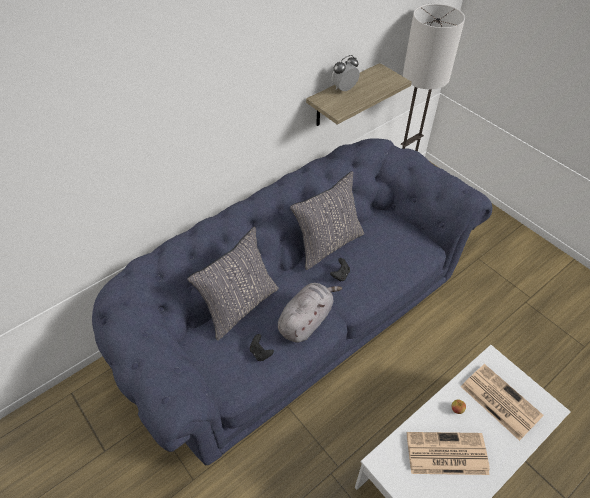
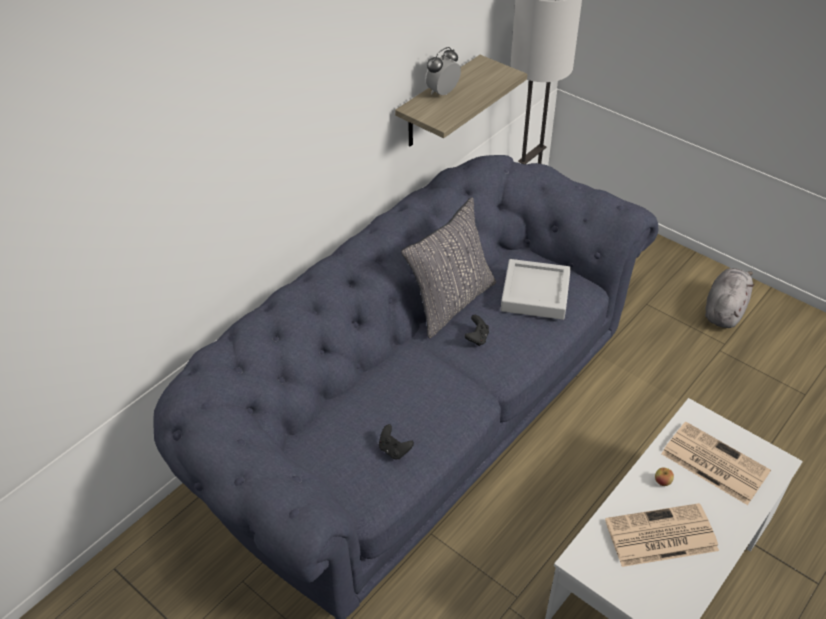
camera: 10 degrees left, 5 degrees down
(239, 306) = (350, 396): grey pillow -> none
(306, 320) = (445, 401): grey plush toy -> grey plush toy (724, 310)
(390, 247) = (535, 294): none -> grey tray

